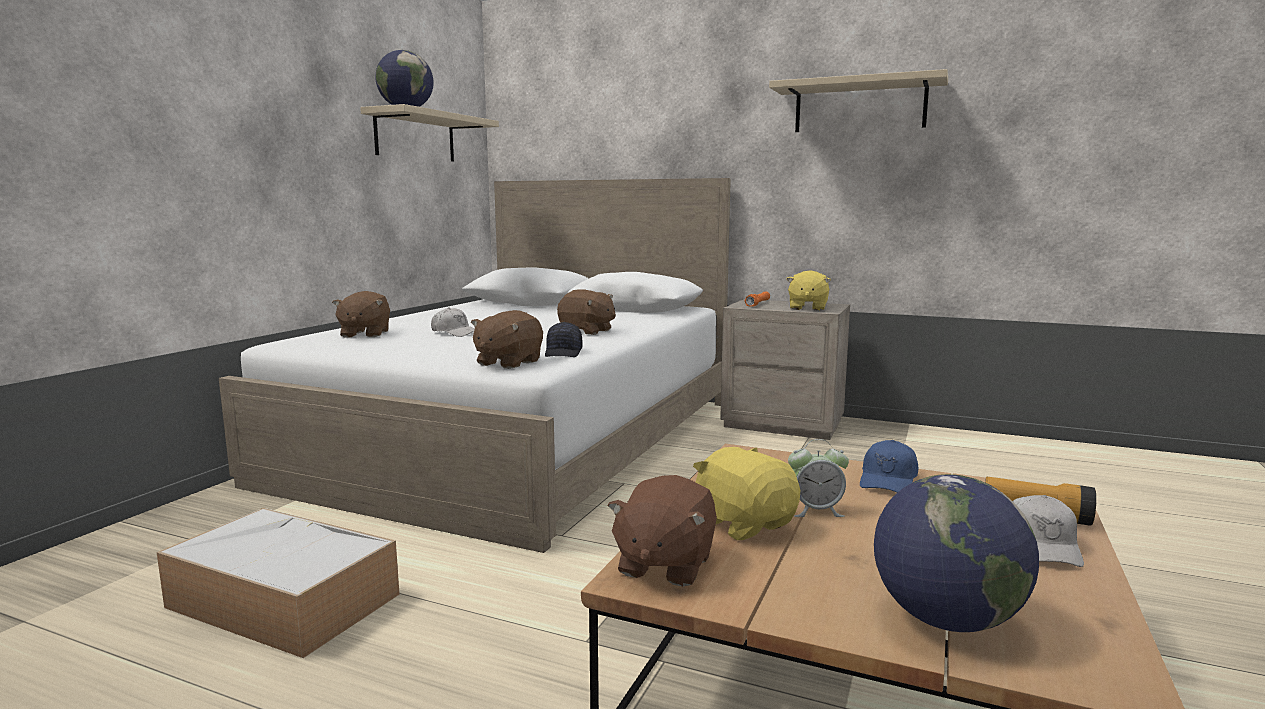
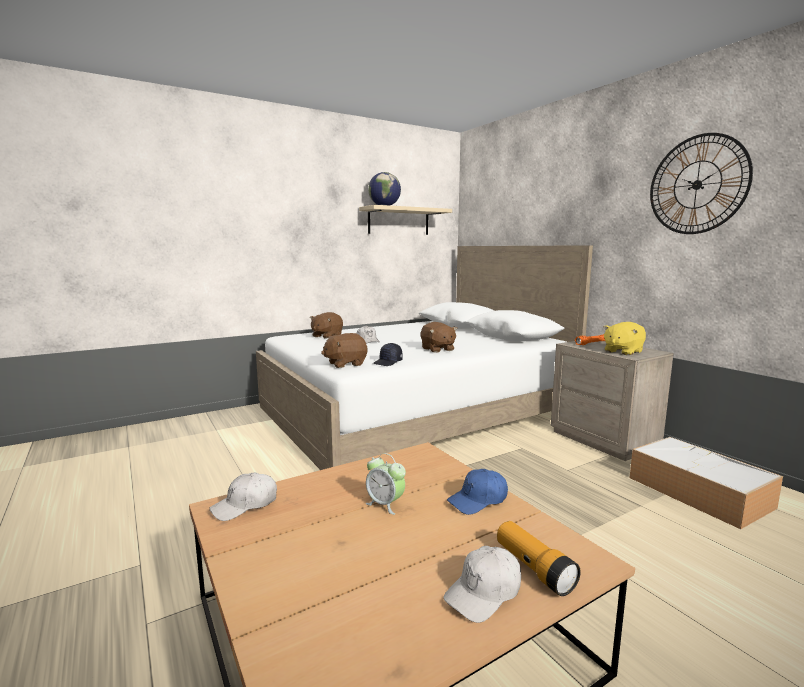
camera: 35 degrees right, 0 degrees up
(280, 600) = (203, 467): storage box -> storage box (696, 491)
(664, 564) = (245, 505): brown plush toy -> white cap
(744, 523) = (330, 497): yellow plush toy -> none
(859, 106) = (697, 185): beige shelf -> wall clock
(946, 620) = (303, 608): globe -> none

